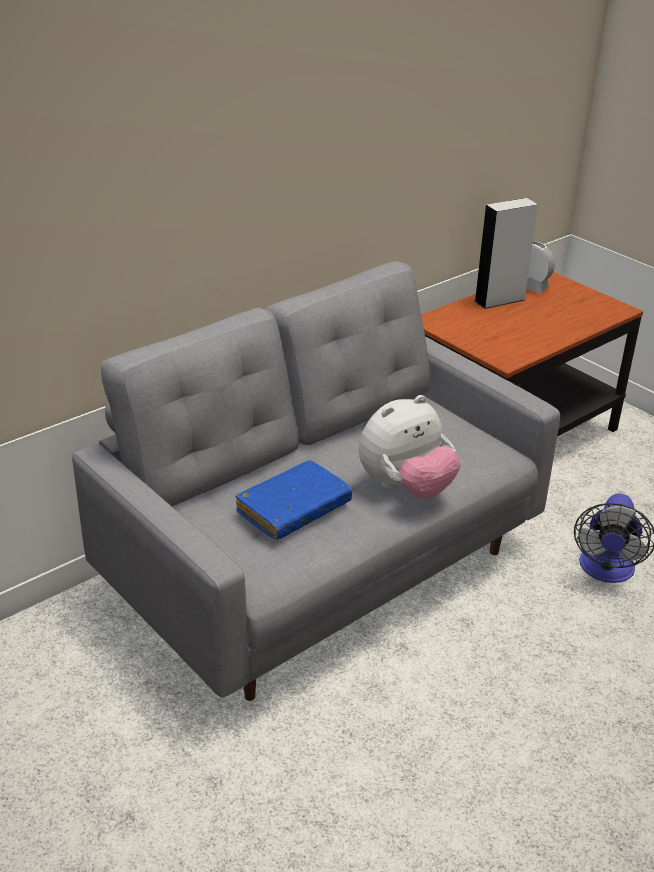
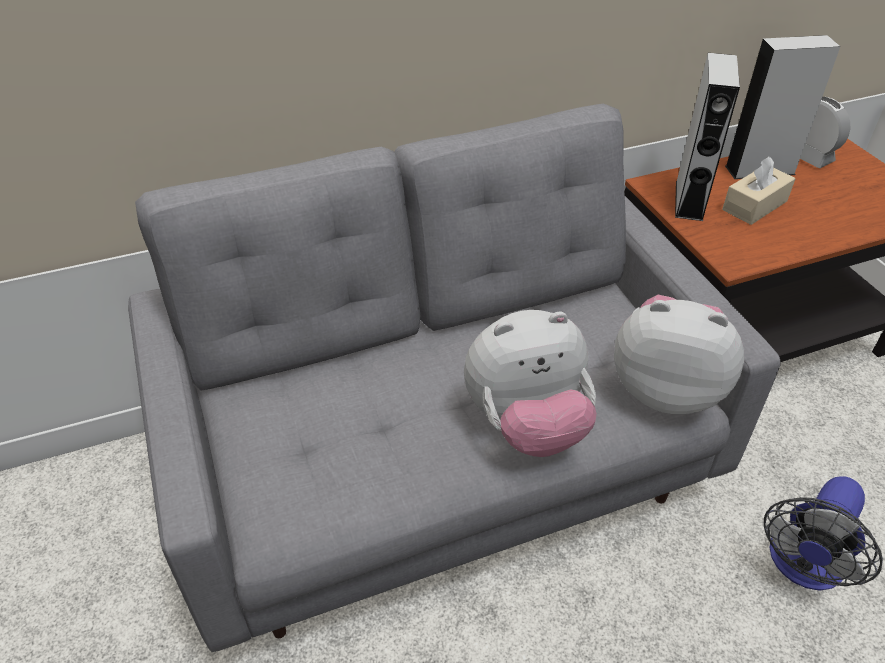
camera: 20 degrees right, 10 degrees up
(294, 509) = (367, 425): blue book -> none
(459, 327) = (689, 200): none -> grey speaker
(488, 450) = (666, 388): none -> plush toy
(505, 324) = (754, 205): none -> beige tissue box

